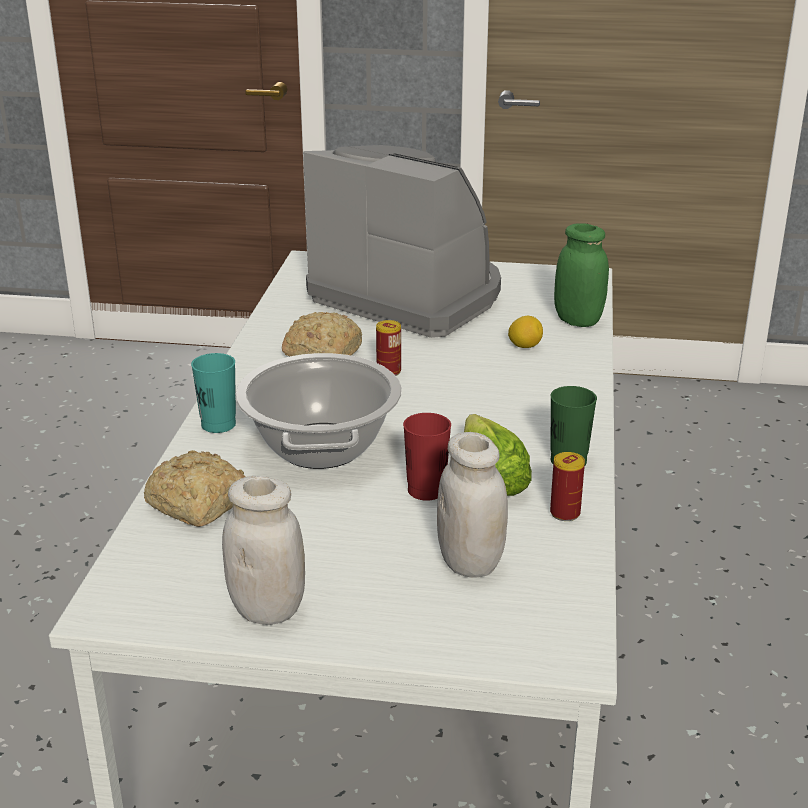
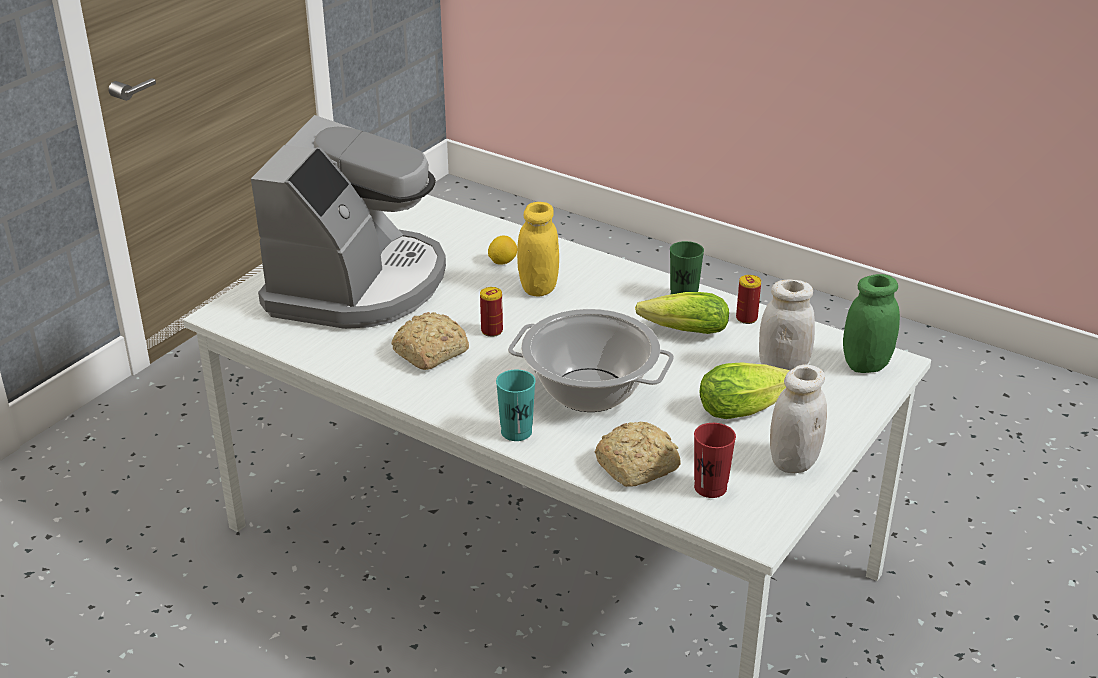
camera: 65 degrees left, 5 degrees up
(363, 552) = (746, 407): none -> lettuce
(409, 295) = (358, 284): coffee machine -> coffee machine turned 135 degrees clockwise
(426, 490) = (684, 362): red cup -> red cup (710, 487)
(494, 375) = (538, 288): none -> yellow jar
(578, 320) = (480, 228): green jar -> green jar (866, 365)

